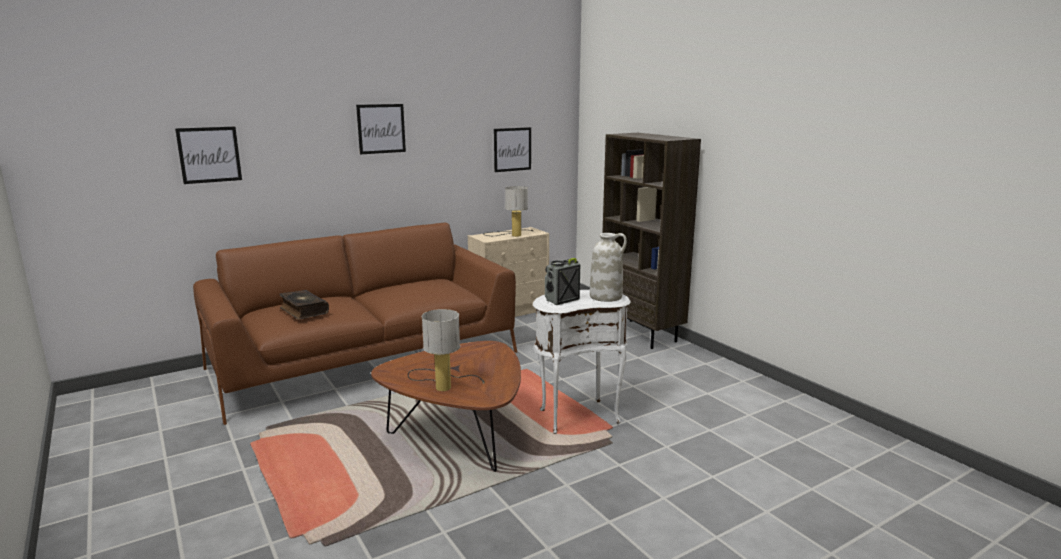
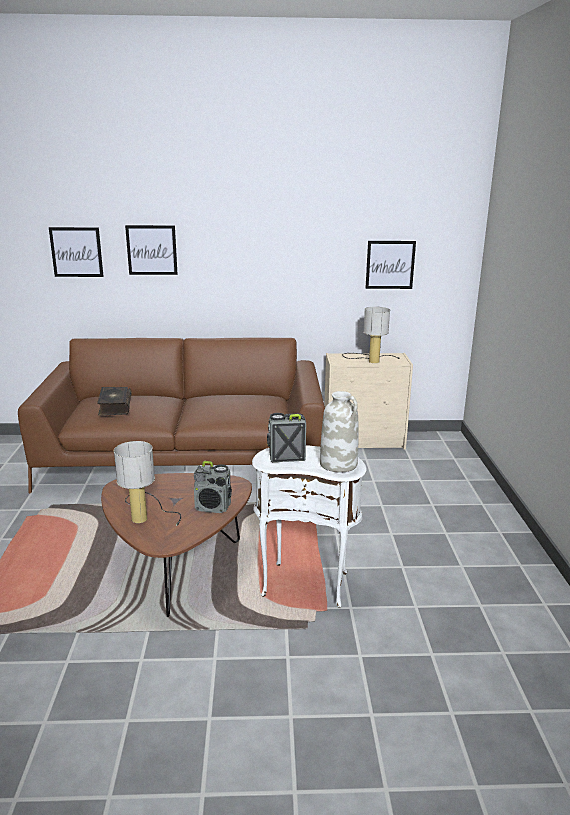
camera: 30 degrees right, 5 degrees up
(381, 128) = (238, 235): picture -> picture (151, 250)
(496, 364) = (213, 507): none -> radio
(642, 334) = (481, 504): brown bookcase -> none

